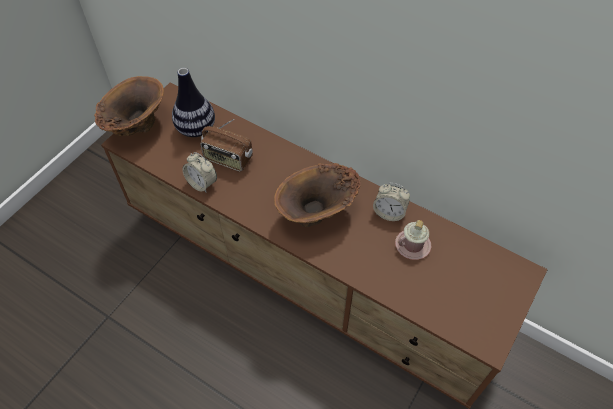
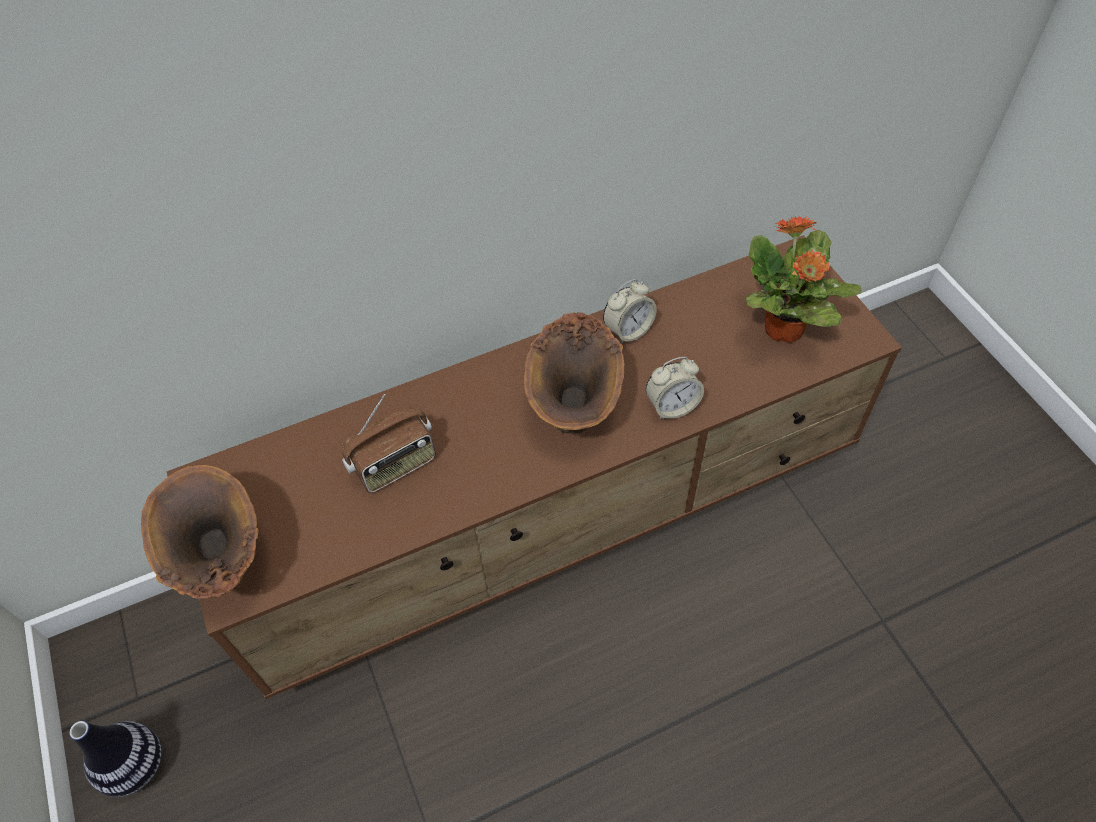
camera: 55 degrees left, 0 degrees up
(196, 129) = (300, 479): vase -> vase (135, 766)
(202, 183) = (412, 519): alarm clock -> alarm clock (672, 406)
(412, 245) = (691, 333): pink mug -> none
(456, 293) = (783, 330): none -> potted plant

